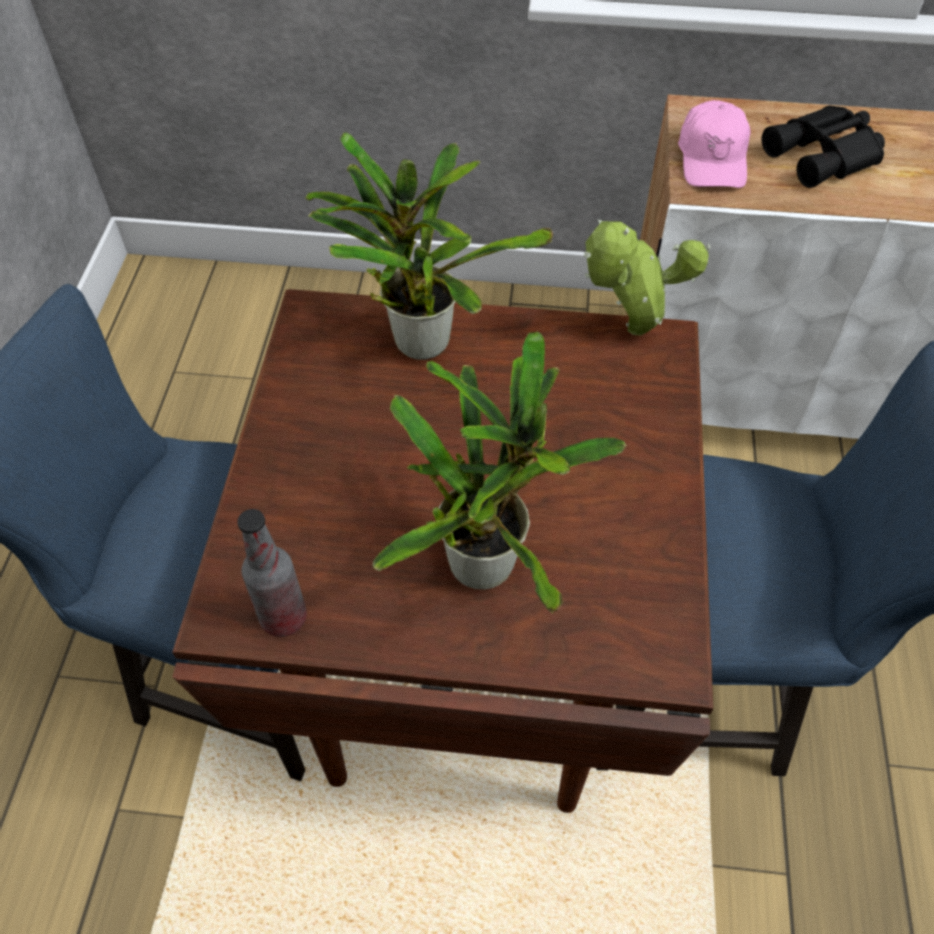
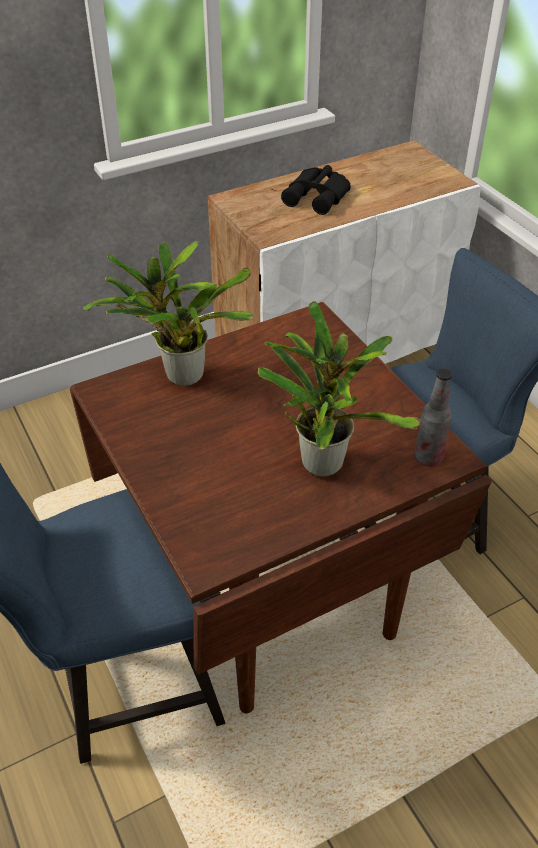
camera: 35 degrees left, 10 degrees down
(283, 617) = (240, 545): bottle -> bottle (428, 458)
(629, 331) = (293, 320): potted plant -> none
(712, 159) = (262, 219): pink cap -> none

